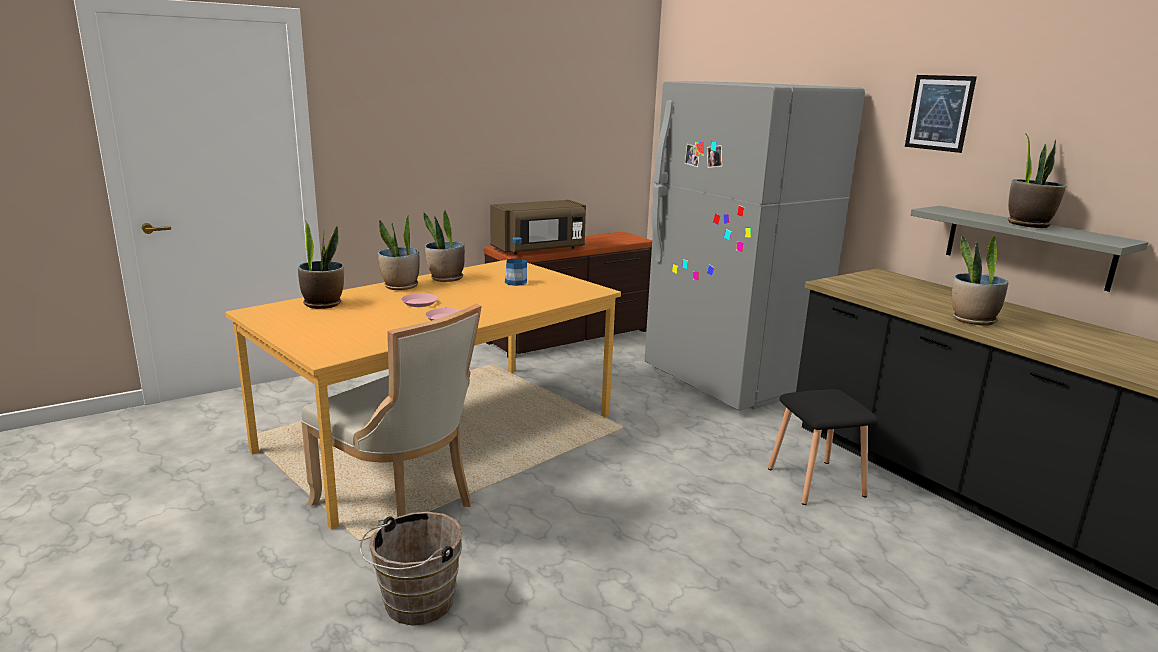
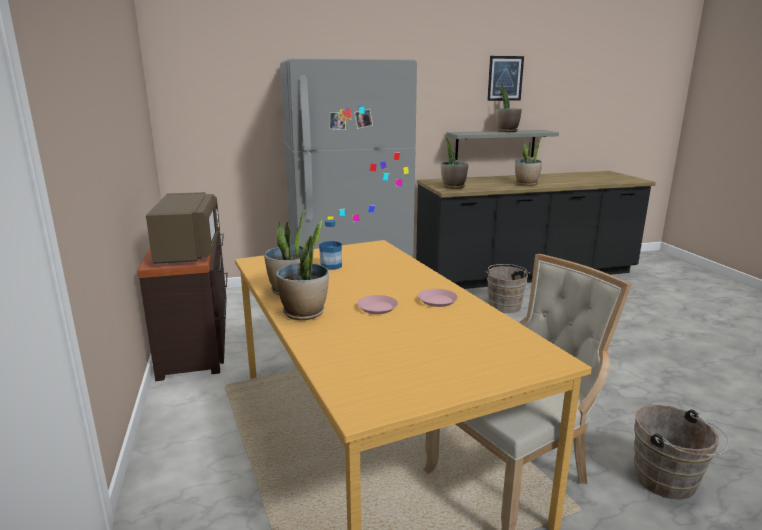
camera: 70 degrees left, 0 degrees up
(323, 304) = (351, 358): potted plant -> potted plant (453, 187)
(817, 483) = (504, 305): black stool -> brown bucket
(939, 113) = (438, 76): picture -> picture (505, 78)

